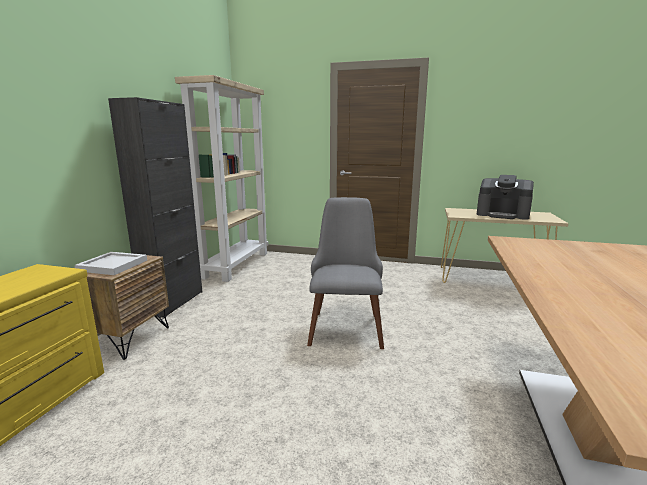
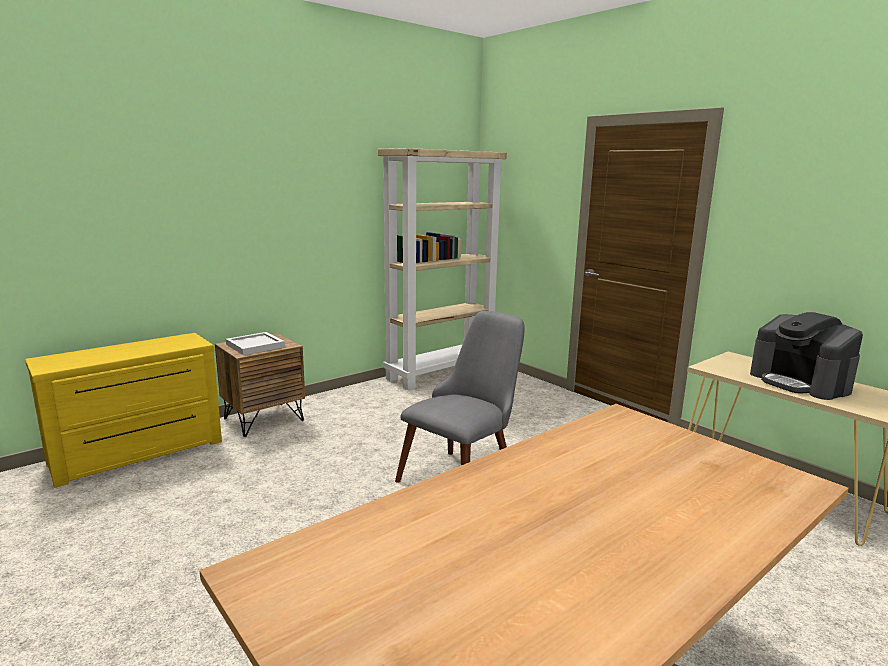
camera: 35 degrees right, 0 degrees up
(173, 302) = (335, 397): black cabinet -> none

